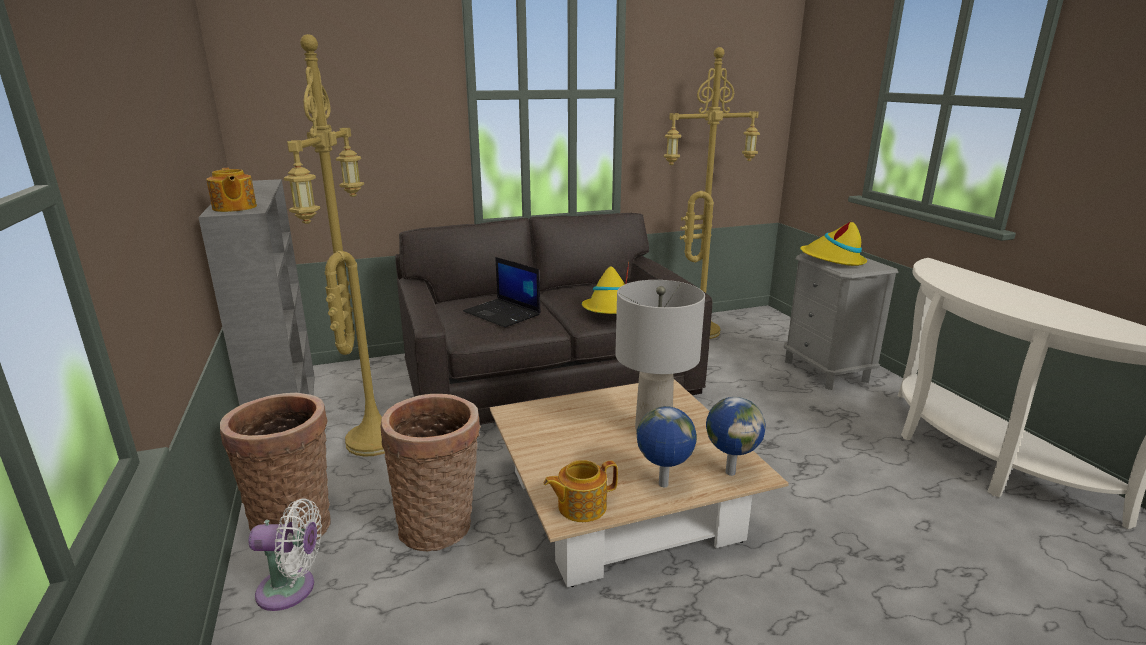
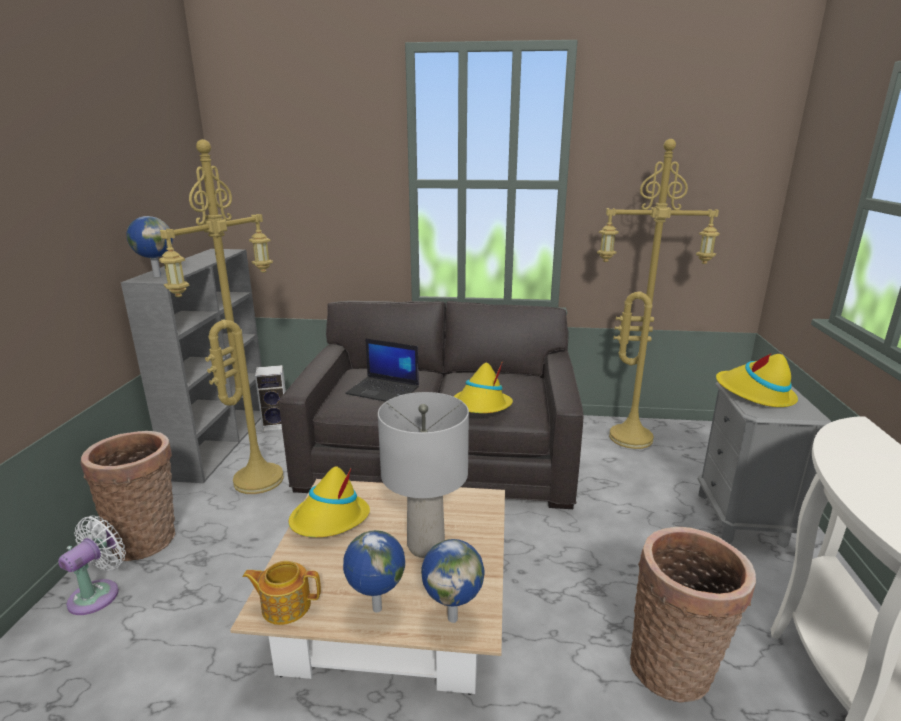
camera: 25 degrees right, 0 degrees up
(234, 208) = (157, 276): teapot -> globe
(292, 589) = (98, 594): white fan -> white fan turned 90 degrees counterclockwise
(341, 386) = (277, 424): none -> speaker
(440, 526) = (236, 575): basket -> basket (675, 668)
(503, 313) = (384, 390): laptop -> laptop turned 45 degrees counterclockwise
(544, 435) = (329, 520): none -> yellow hat

